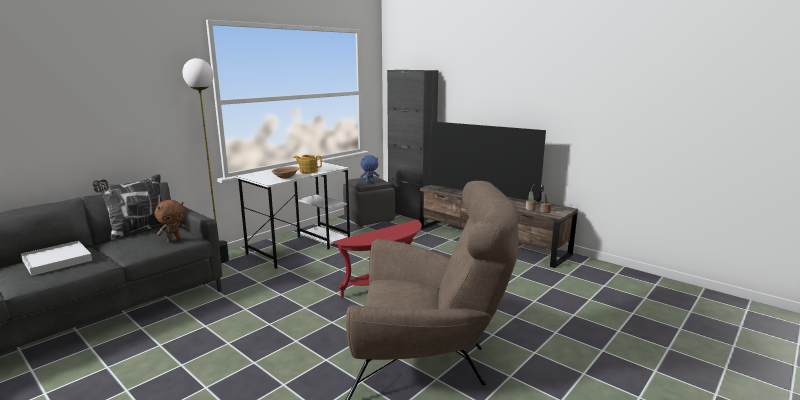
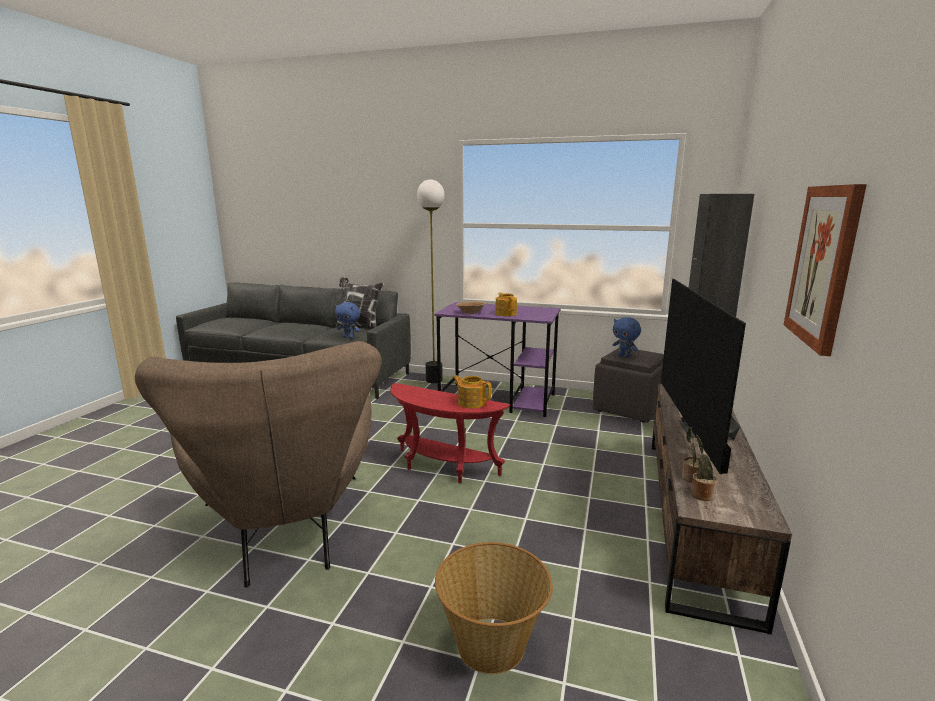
camera: 65 degrees right, 0 degrees up
(57, 260) = (292, 326): white tray -> none
(174, 240) = (349, 337): brown plush toy -> blue plush toy
(300, 247) = (498, 399): white desk -> purple desk
(403, 227) = (471, 402): none -> teapot
(551, 102) = (823, 265): none -> picture
(564, 309) = (492, 645): none -> basket

